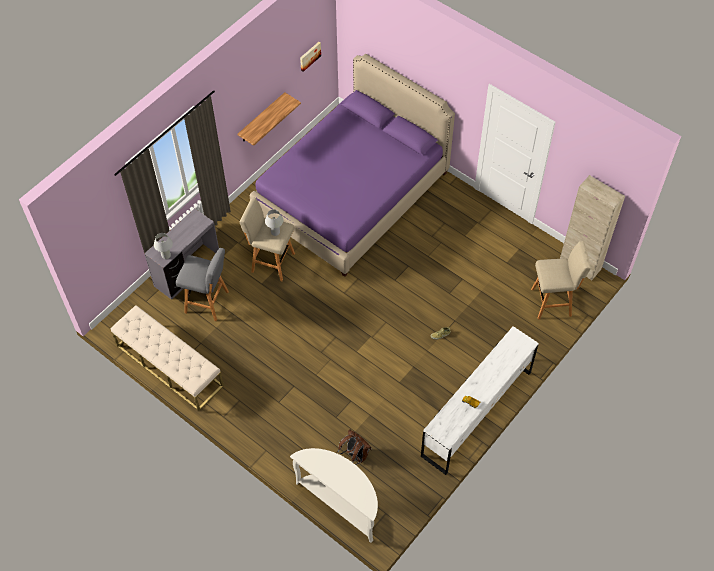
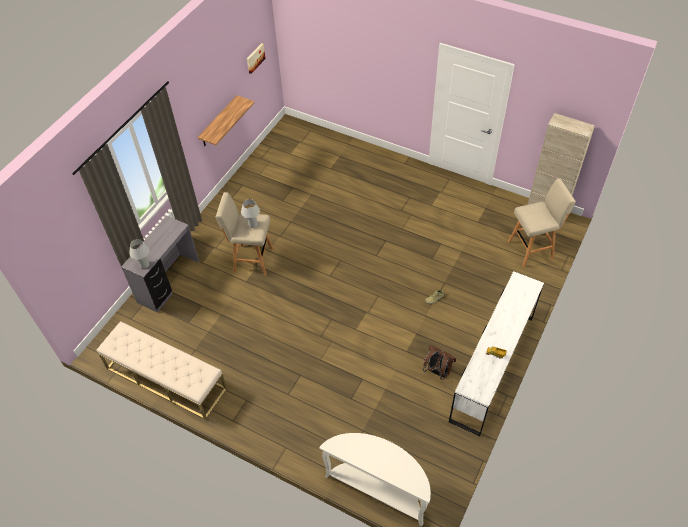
camera: 10 degrees left, 5 degrees down
(208, 302) = (195, 309): grey stool -> none
(351, 193) = (315, 186): purple bed -> none
(355, 455) = (381, 434): brown backpack -> brown backpack (437, 371)

